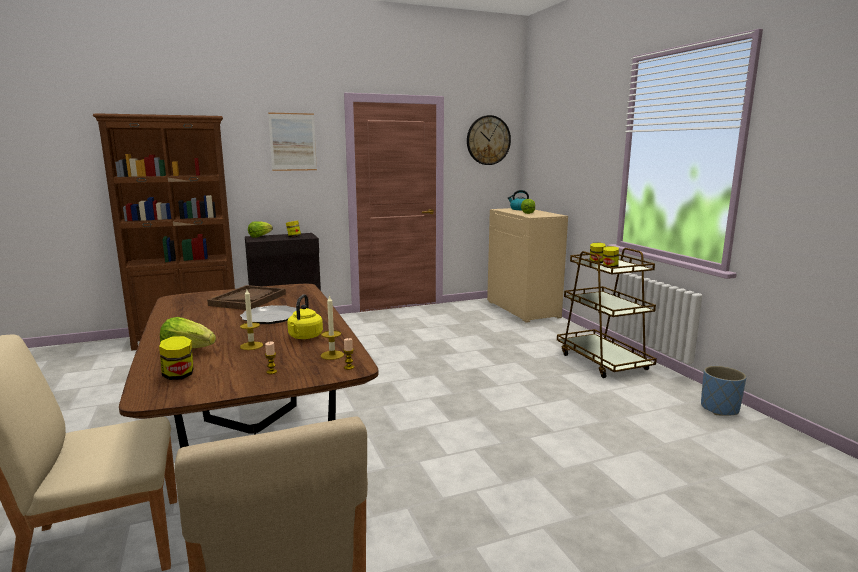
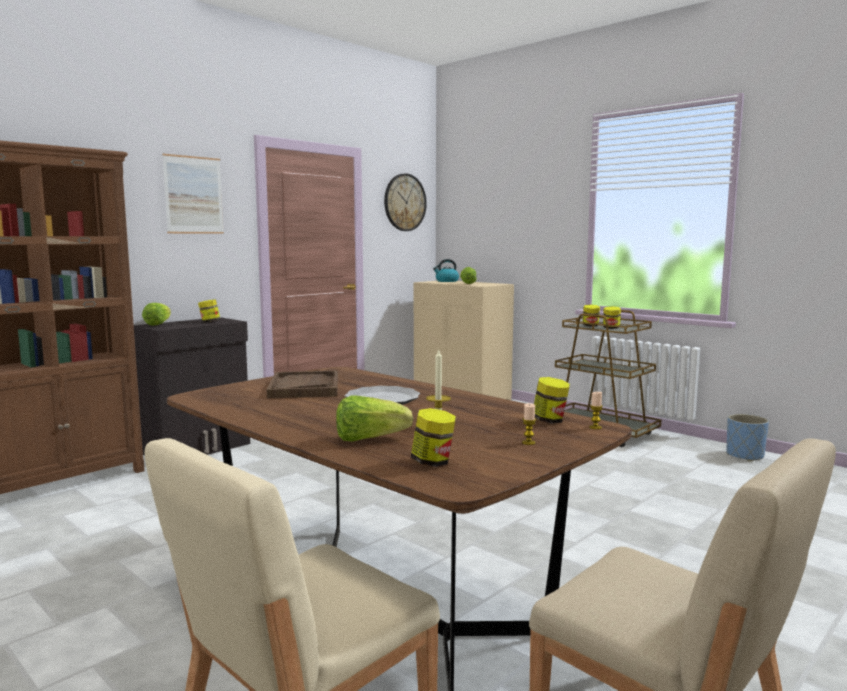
camera: 25 degrees left, 5 degrees down
(305, 337) = (475, 410): yellow kettle -> none
(332, 355) = (549, 421): candle -> jar

